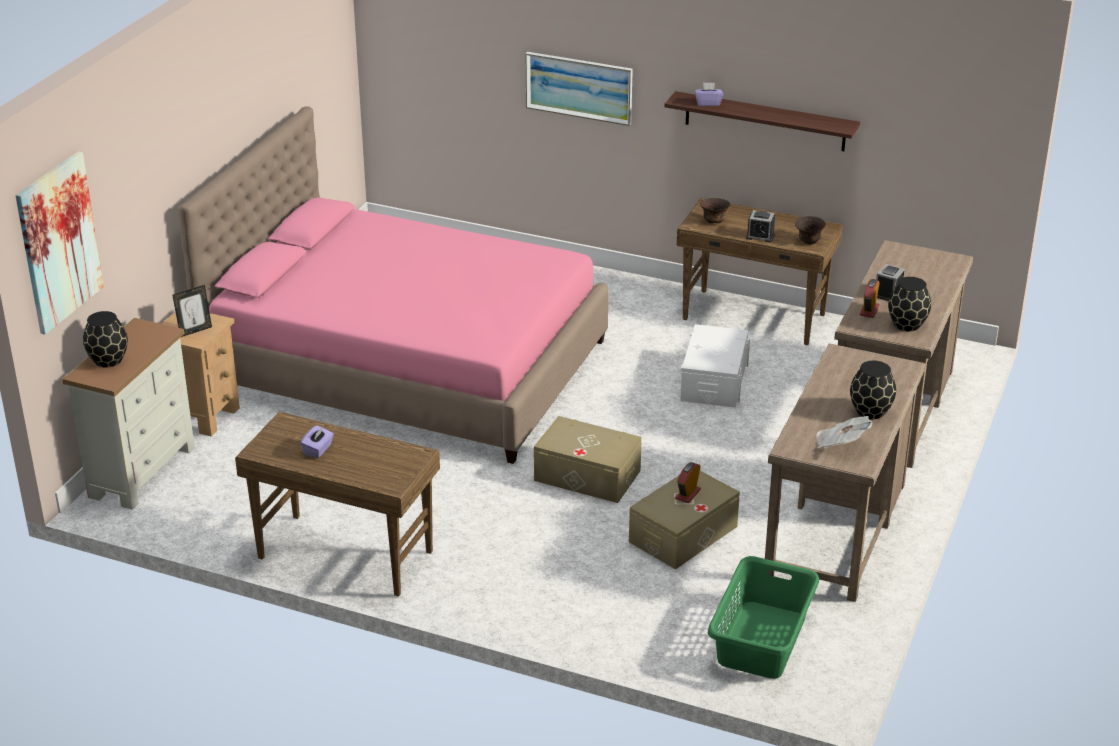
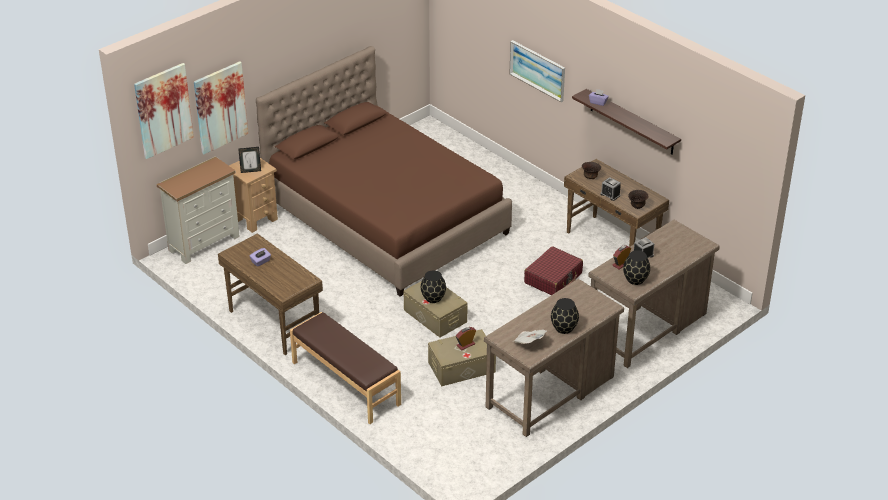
camera: 25 degrees right, 5 degrees up
(109, 360) = (186, 179): black vase -> black vase (433, 298)
(132, 229) = (220, 107): none -> picture
(406, 364) = (385, 217): pink bed -> brown bed
(527, 609) = (345, 383): none -> brown bench
(713, 381) = (553, 278): white storage box -> red suitcase
(762, 639) = (457, 441): green laundry basket -> none

